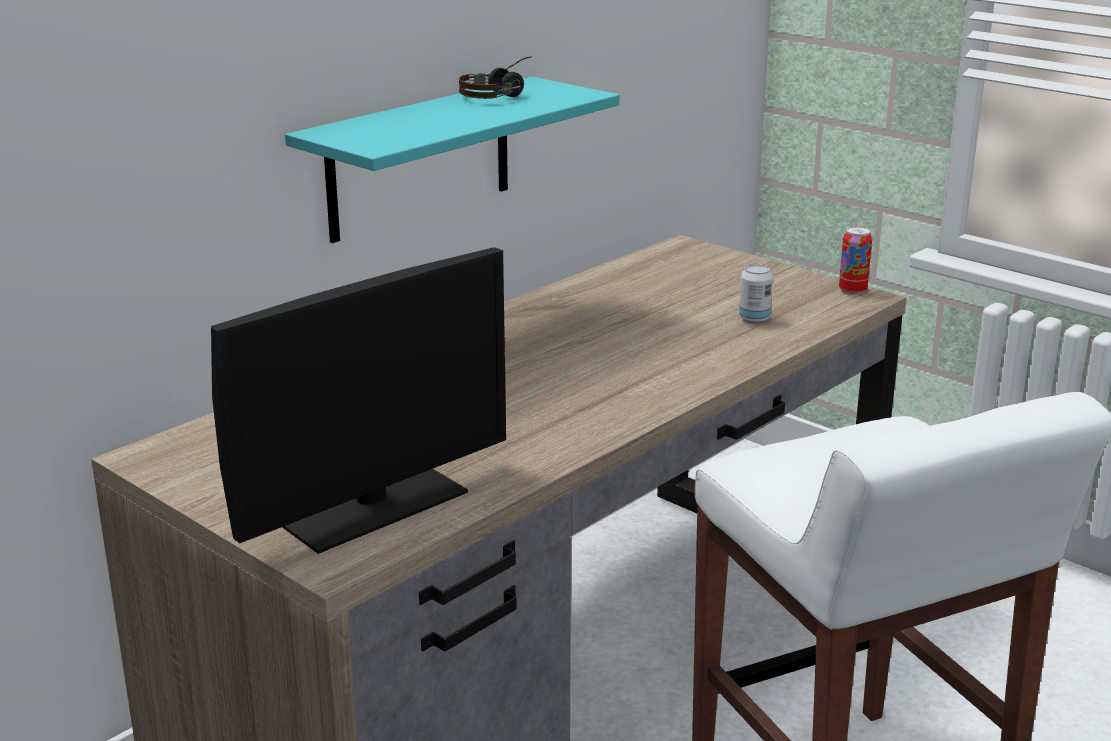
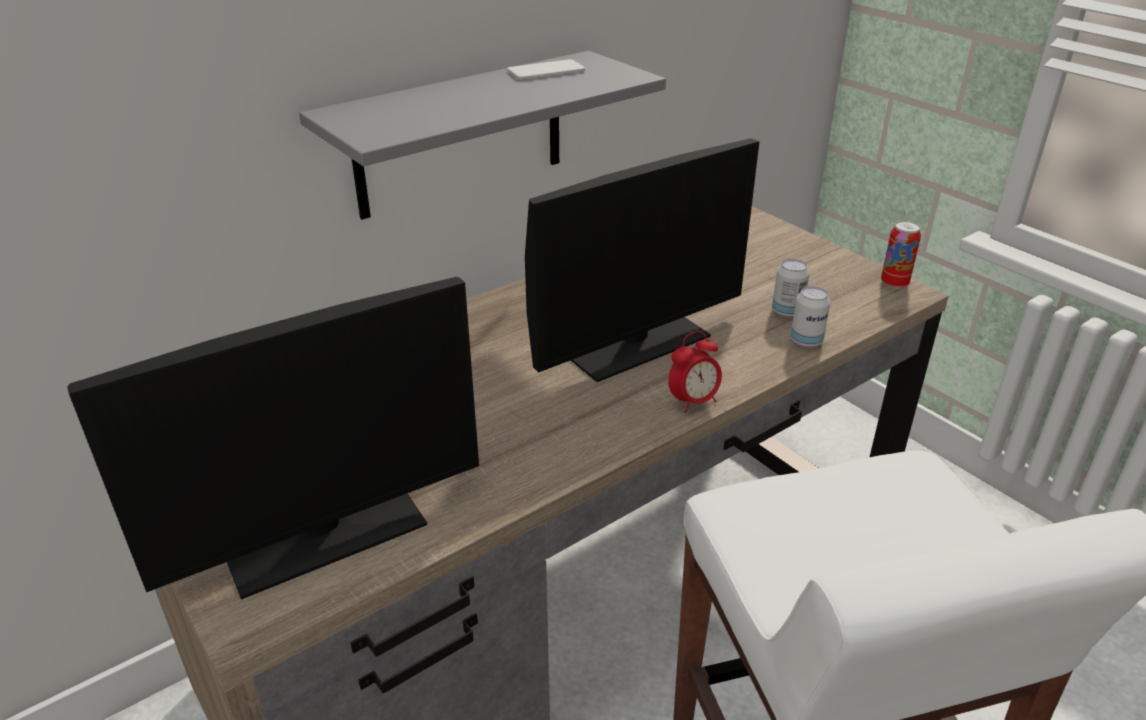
camera: 10 degrees right, 10 degrees up
(420, 159) = (461, 135): turquoise shelf -> grey shelf
(502, 93) = (546, 71): headphones -> phone
(613, 353) = (636, 343): none -> monitor
(685, 391) = (693, 402): none -> alarm clock
(778, 340) = (806, 341): none -> can

